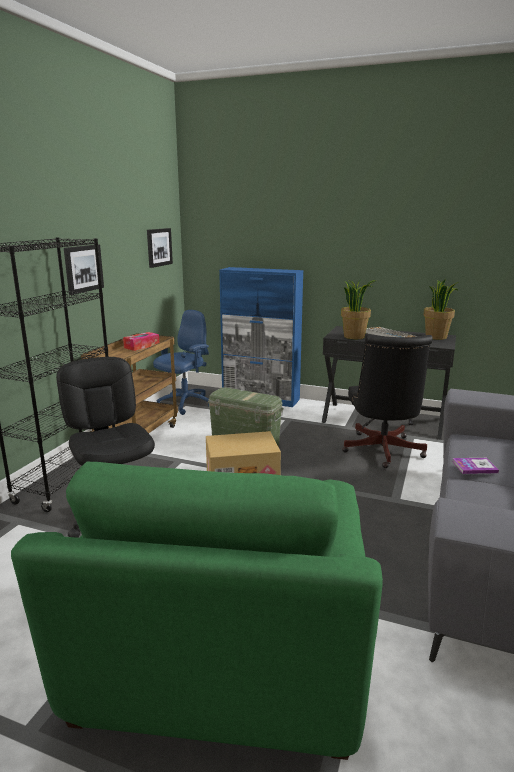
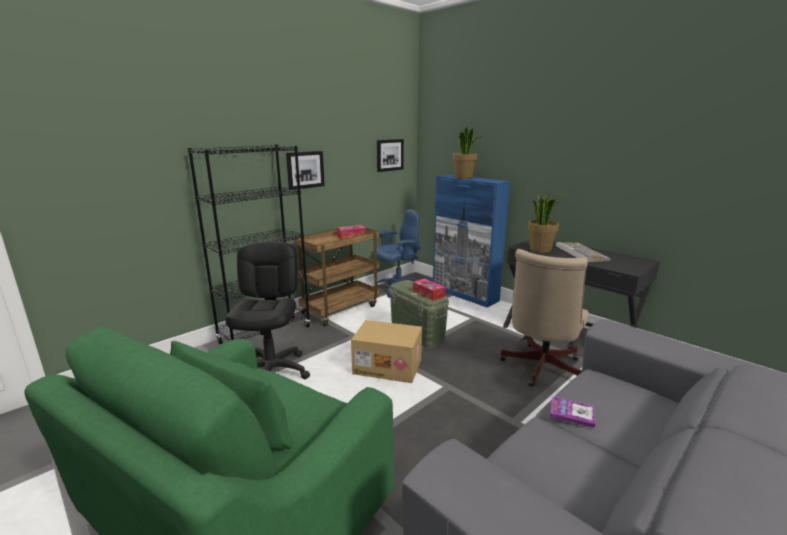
camera: 25 degrees right, 0 degrees up
(259, 397) = (428, 294): none -> tissue box
(382, 452) = (540, 369): black office chair -> beige office chair
(436, 337) = (632, 260): potted plant -> potted plant (464, 177)

